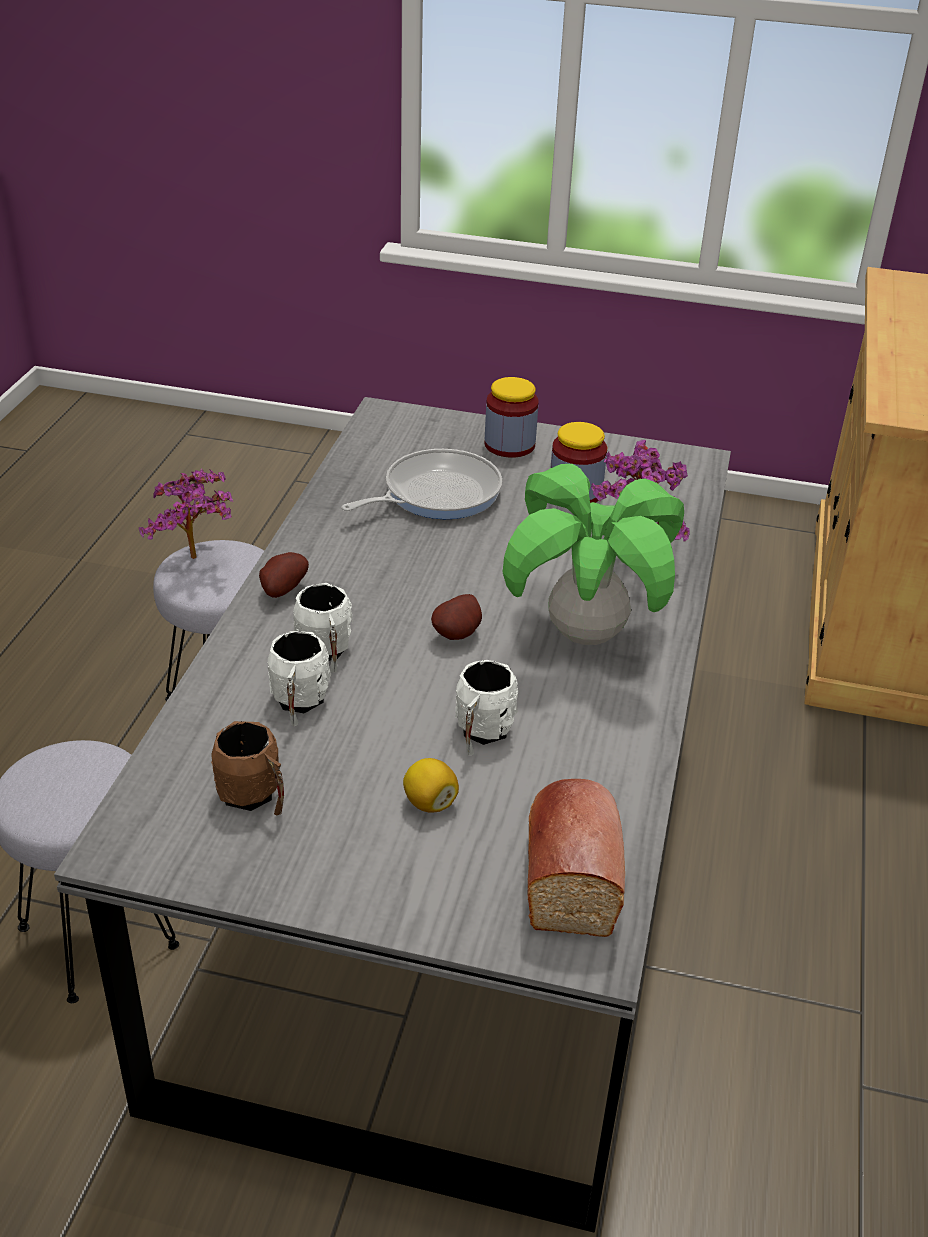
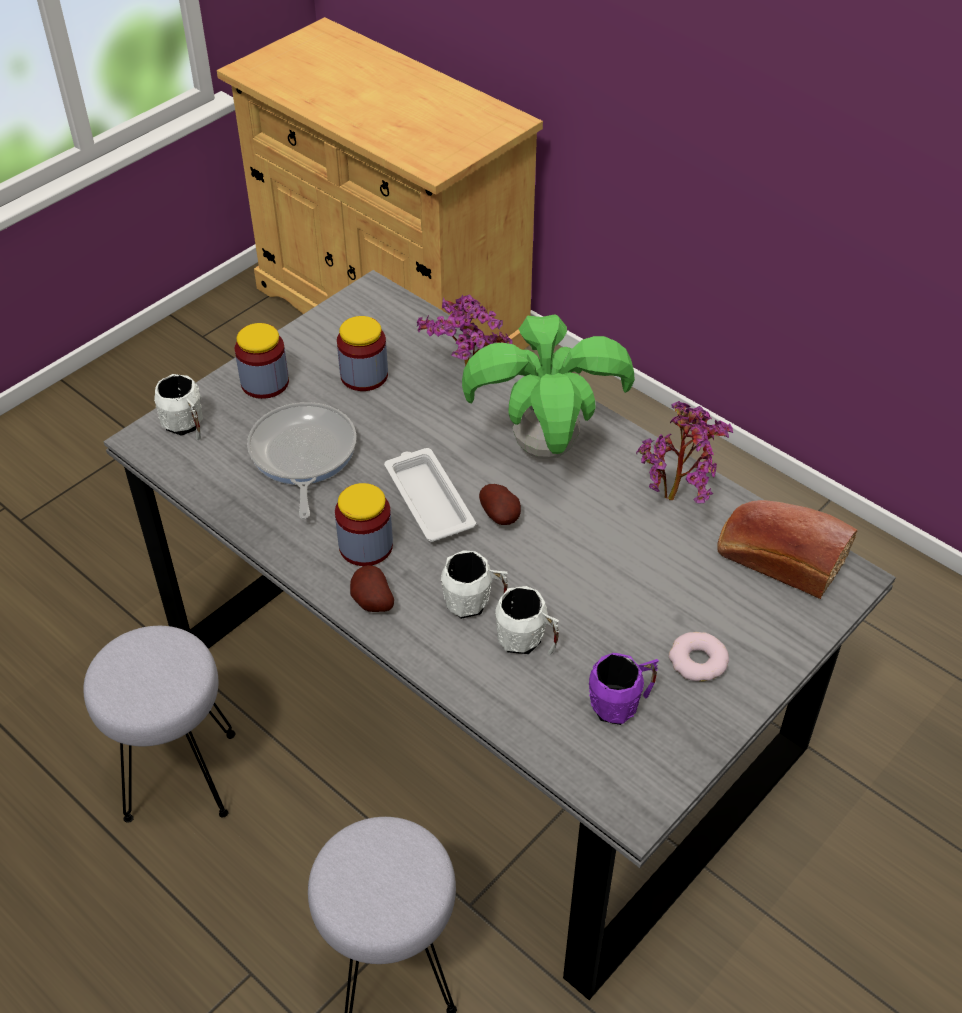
camera: 60 degrees left, 10 degrees up
(197, 561) = (122, 682): potted plant -> potted plant (678, 498)
(255, 797) = (621, 704): brown mug -> purple mug
(351, 565) = (366, 546): none -> jar
(356, 843) = (698, 661): none -> donut
(429, 802) = (677, 605): lemon -> none
(443, 581) = (428, 499): none -> white tray
(481, 734) = (621, 550): white mug -> white mug (186, 427)

